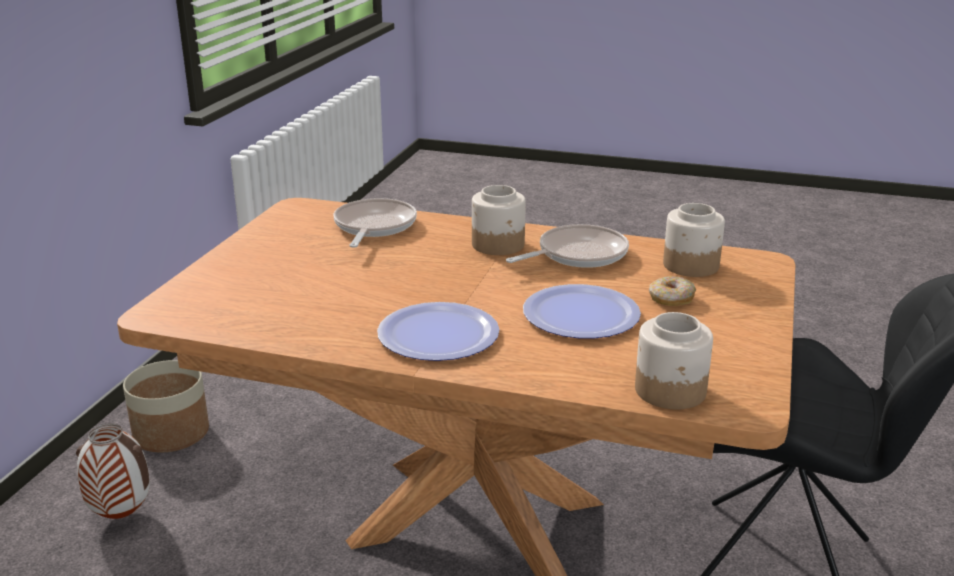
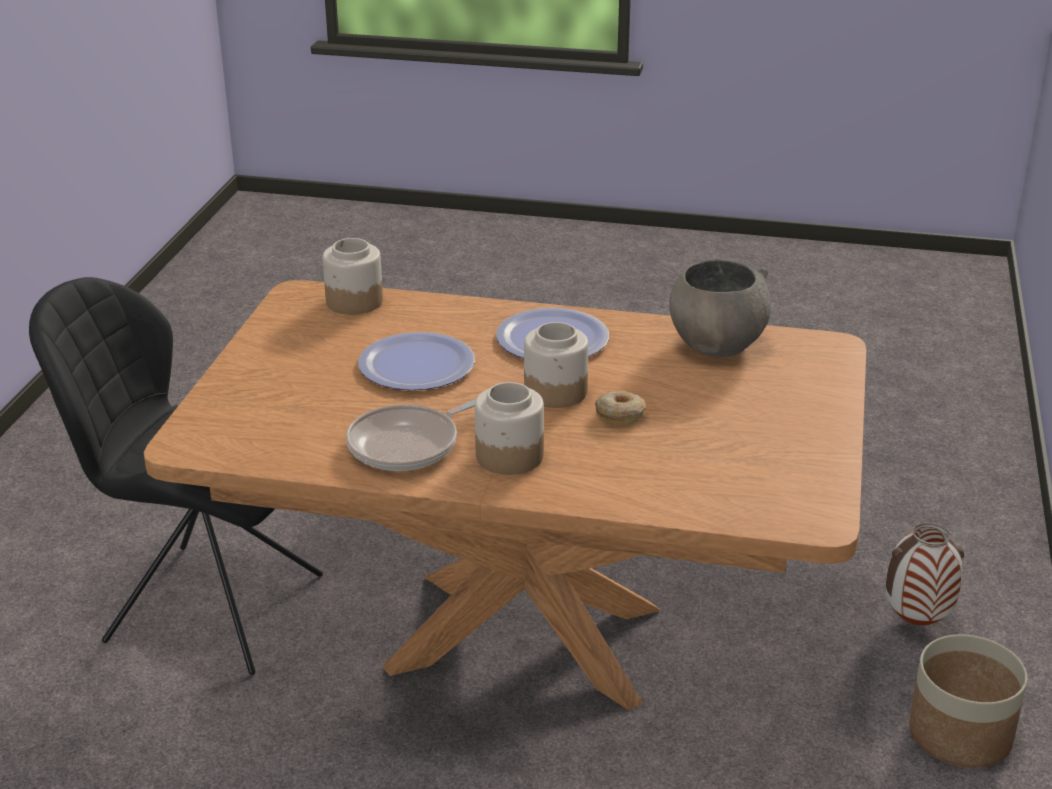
camera: 175 degrees right, 5 degrees up
(271, 321) = (716, 344): none -> grey bowl
(373, 227) = (683, 481): frying pan -> none
(671, 299) = (319, 387): donut -> donut (620, 415)
(690, 266) = (277, 433): jar -> jar (556, 392)

